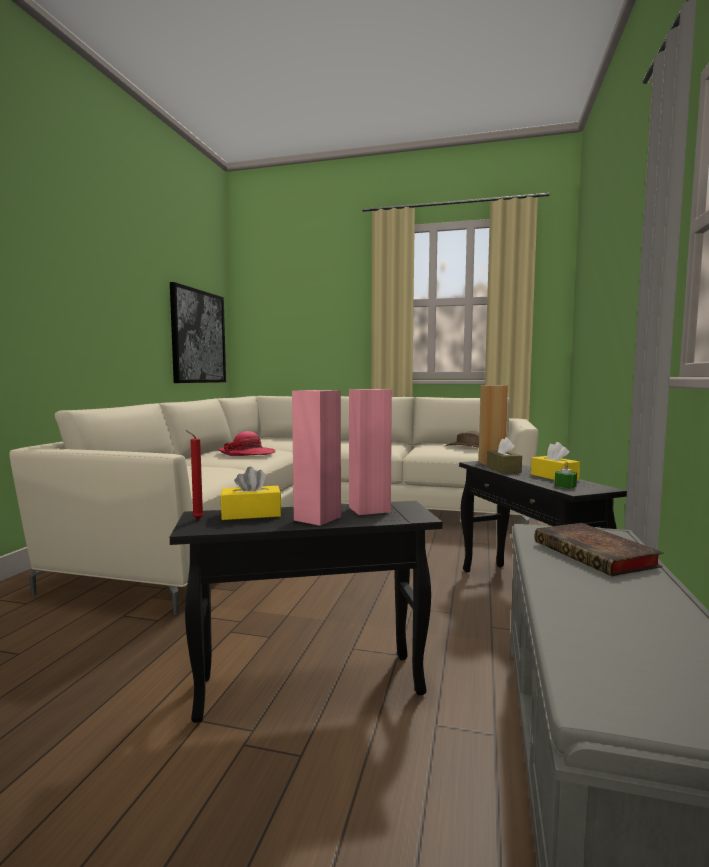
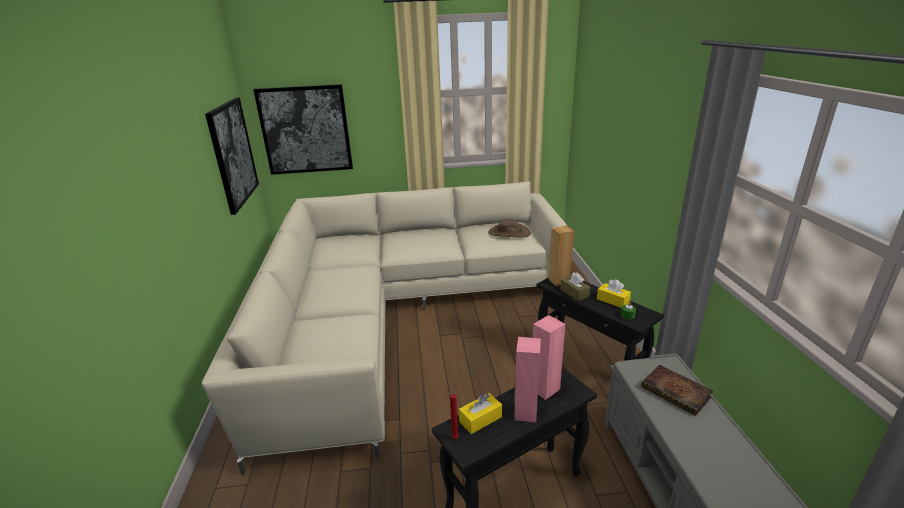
camera: 20 degrees left, 20 degrees up
(247, 453) = (342, 284): hat -> none
(280, 336) = (305, 130): none -> picture

